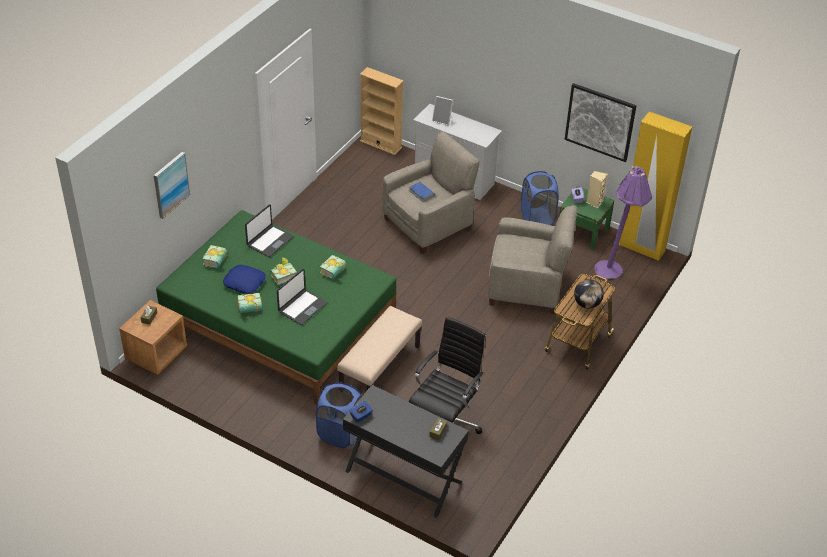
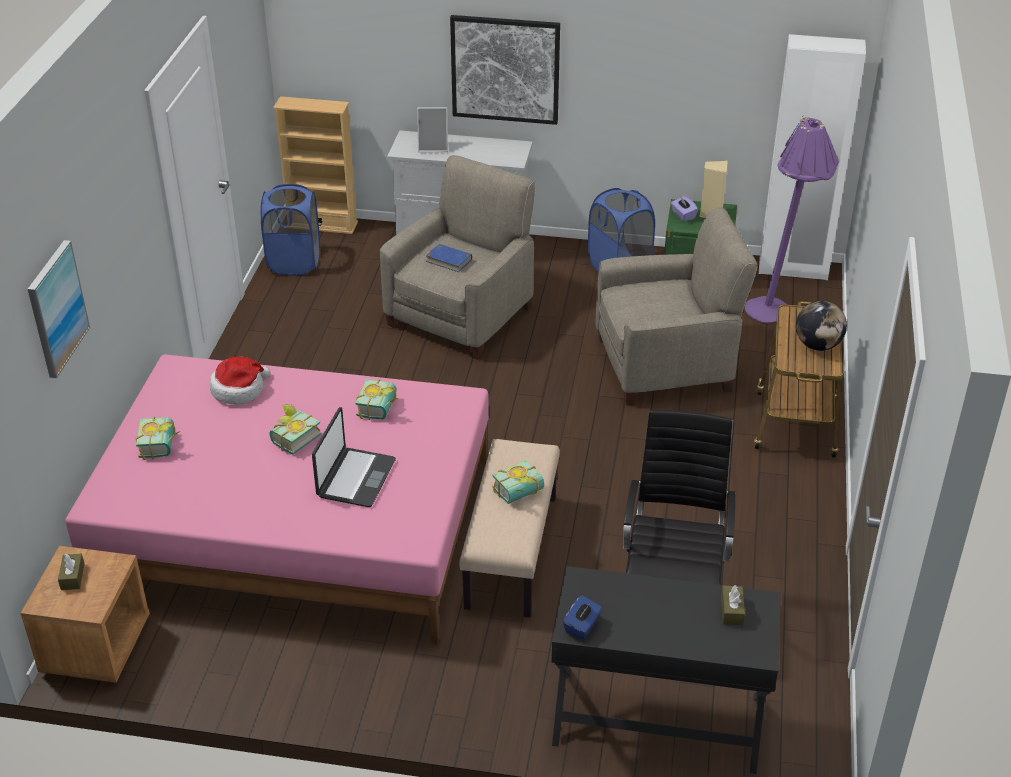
camera: 20 degrees left, 5 degrees down
(244, 282) = (229, 466): blue pillow -> none
(250, 309) = (264, 508): book -> book (520, 494)
(269, 241) = (239, 389): laptop -> hat
(279, 321) = (296, 525): green bed -> pink bed
(340, 433) = (505, 681): blue laundry basket -> blue laundry basket (294, 263)
(600, 122) = (702, 78): picture -> picture (505, 69)
(641, 248) = (793, 270): yellow wardrobe -> white wardrobe

